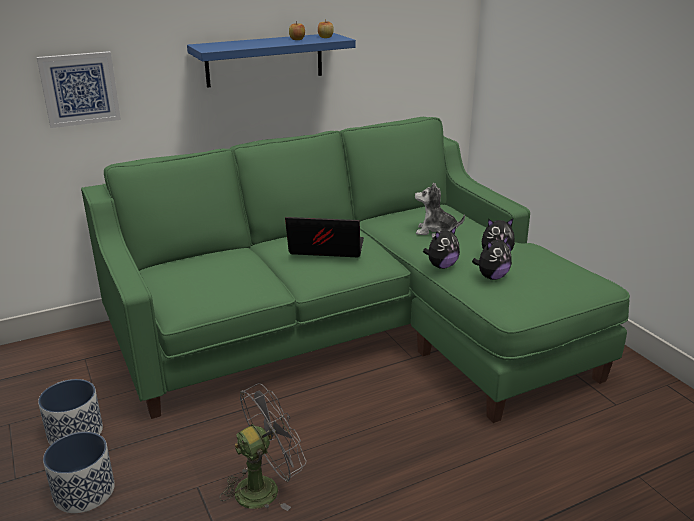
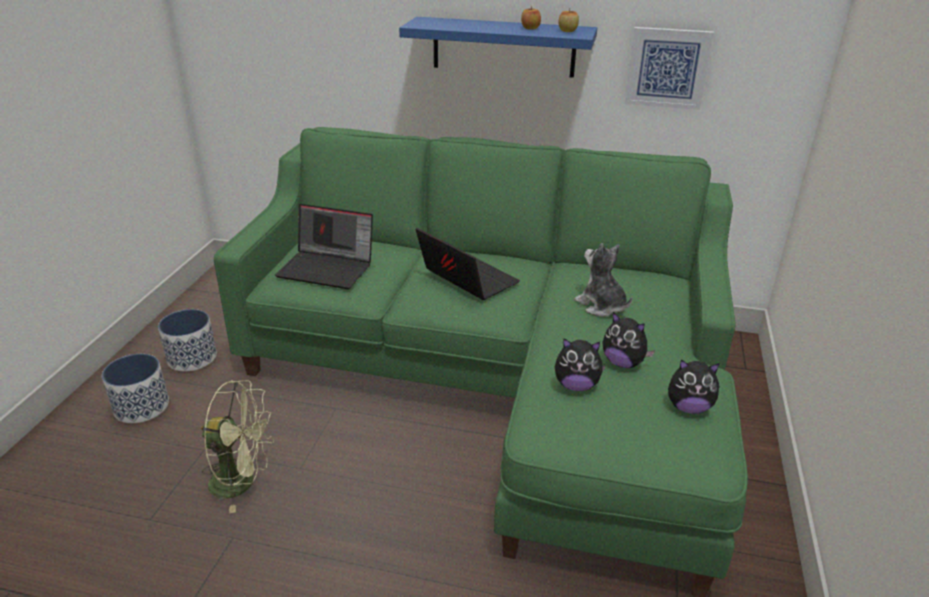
camera: 40 degrees right, 5 degrees up
(79, 89) = (310, 46): picture -> picture (667, 68)
(210, 281) = (328, 268): none -> laptop
(265, 487) = (242, 482): grey fan -> green fan
(441, 266) = (547, 347): plush toy -> plush toy (688, 407)

